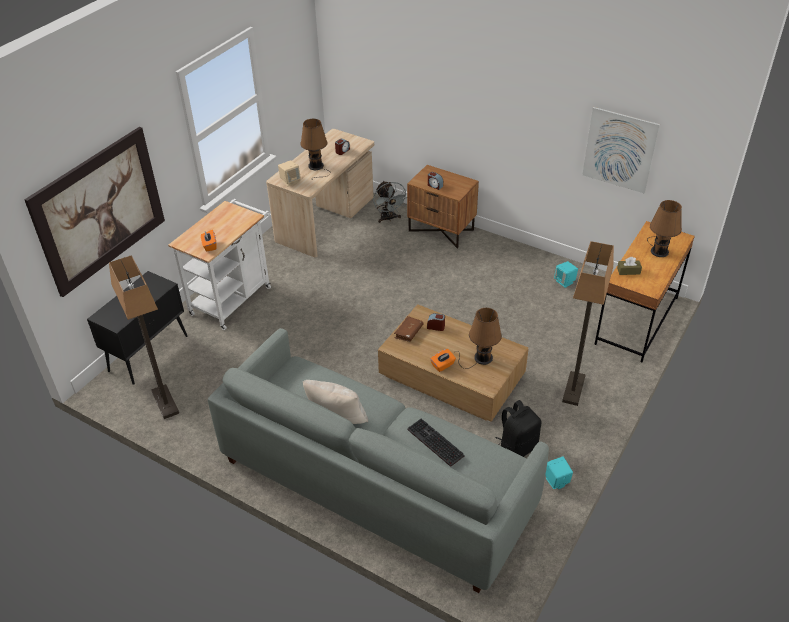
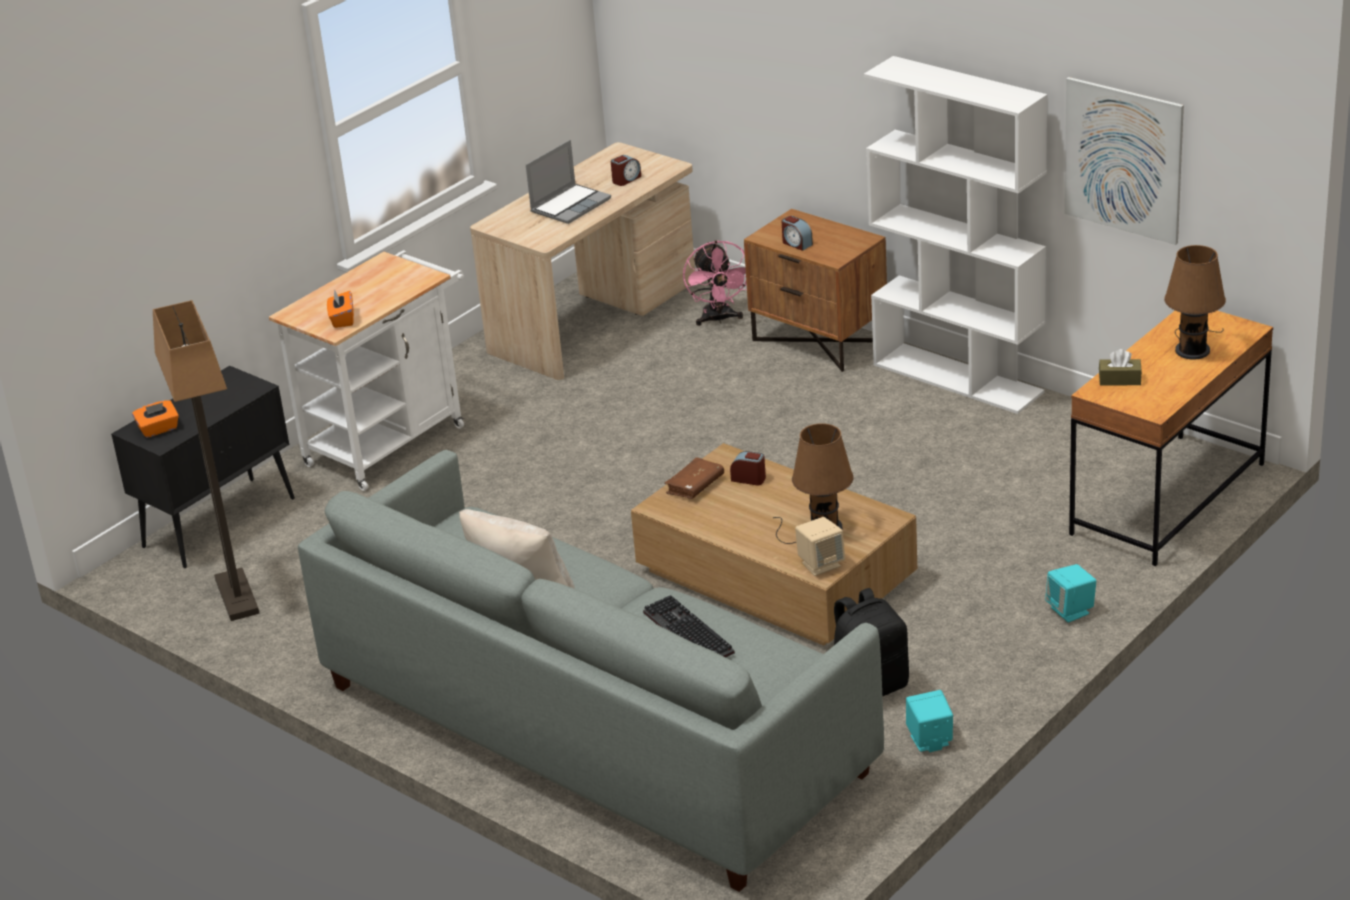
camera: 10 degrees right, 10 degrees down
(100, 210) = (149, 235): picture -> none
(290, 181) = (515, 227): beige speaker -> beige speaker (821, 564)
(316, 167) = (570, 205): brown table lamp -> laptop
(389, 218) = (718, 319): grey fan -> pink fan
(443, 365) = (746, 537): orange tissue box -> orange tissue box (158, 429)
(516, 251) = (959, 378): none -> white bookcase
(564, 282) = (1042, 432): turquoise speaker -> turquoise speaker (1071, 611)
(574, 389) = (1006, 604): floor lamp -> none

